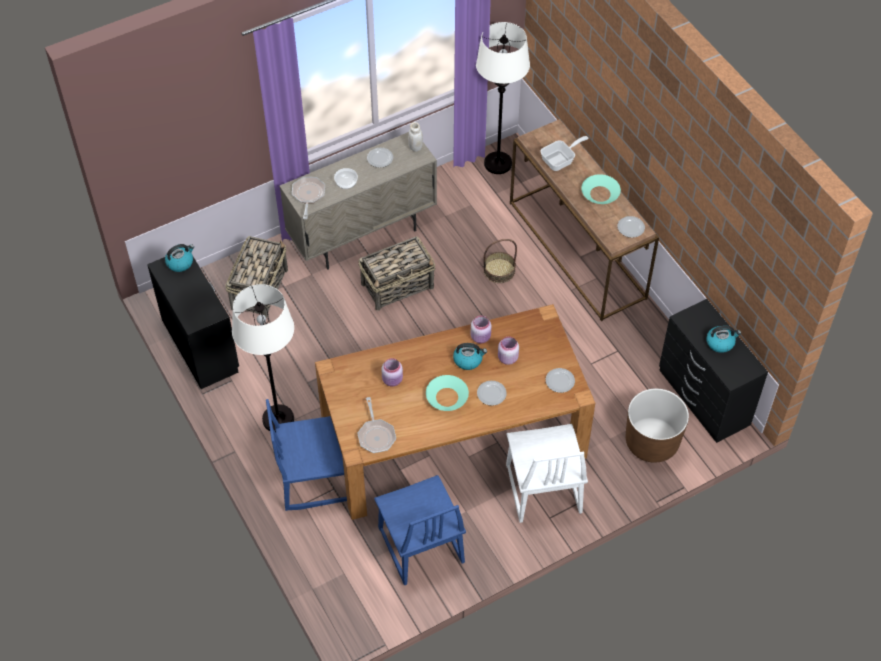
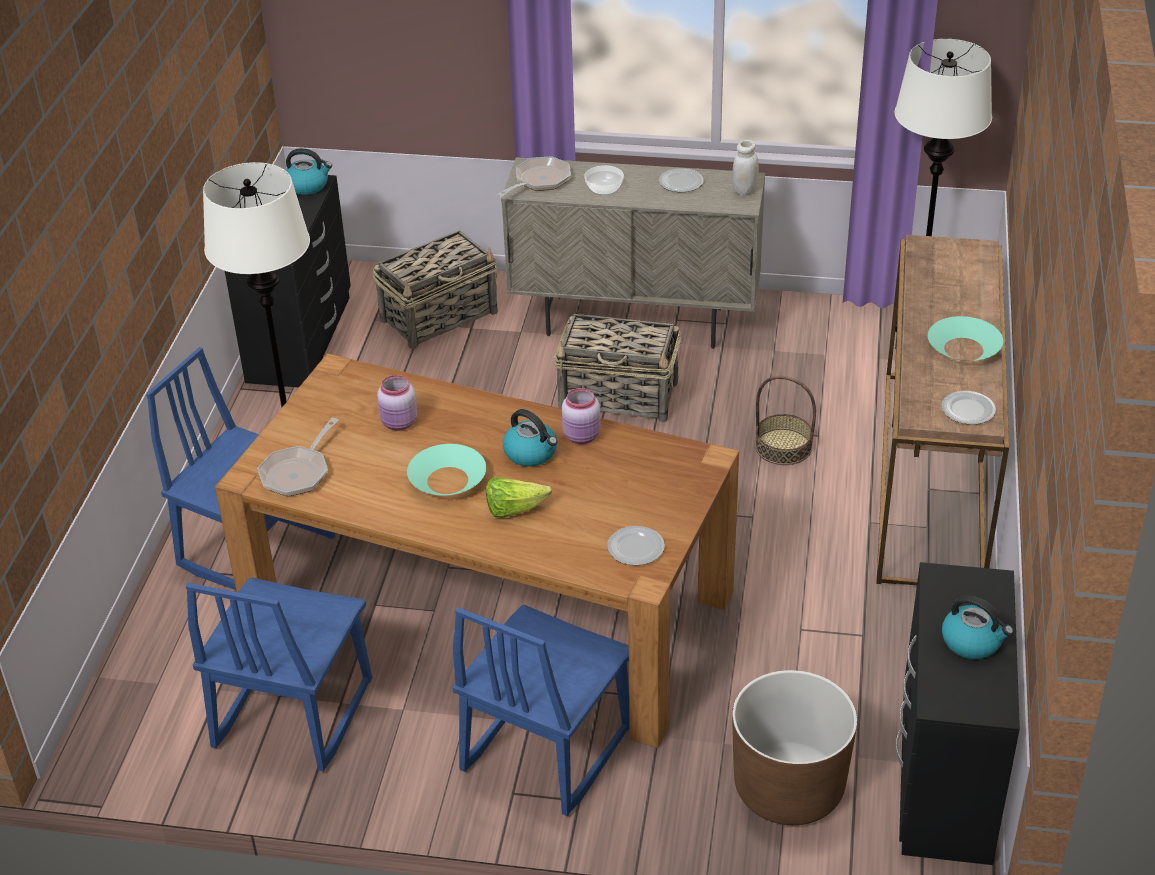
camera: 40 degrees right, 15 degrees down
(491, 394) = (514, 509): plate -> lettuce
(507, 358) = (590, 480): pink jar -> none
(542, 489) = (544, 749): white chair -> blue chair
(561, 160) = (944, 286): frying pan -> none

